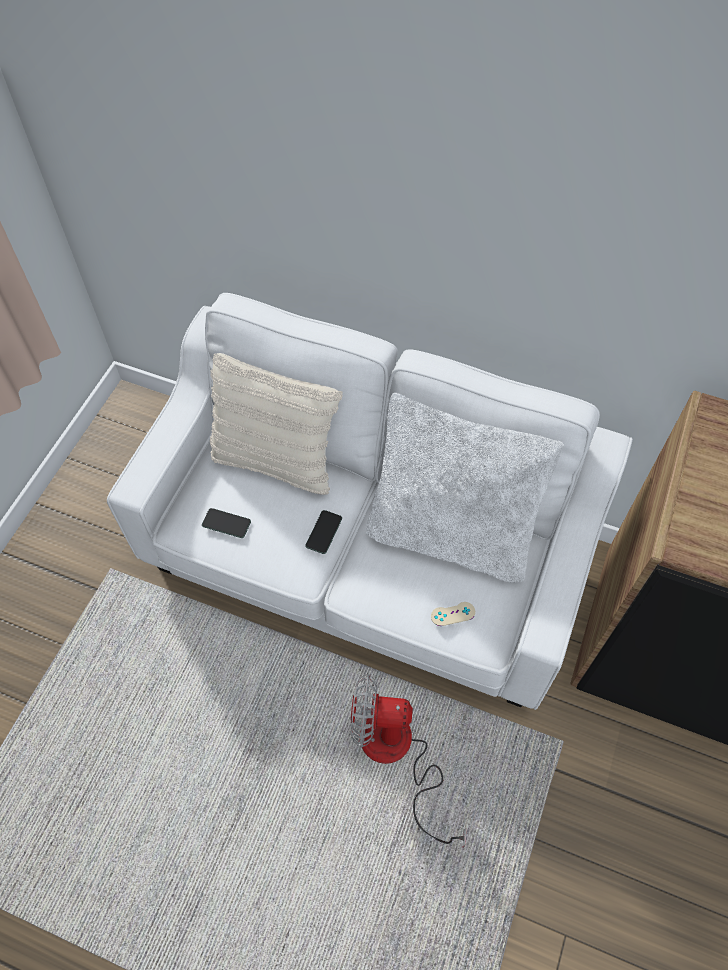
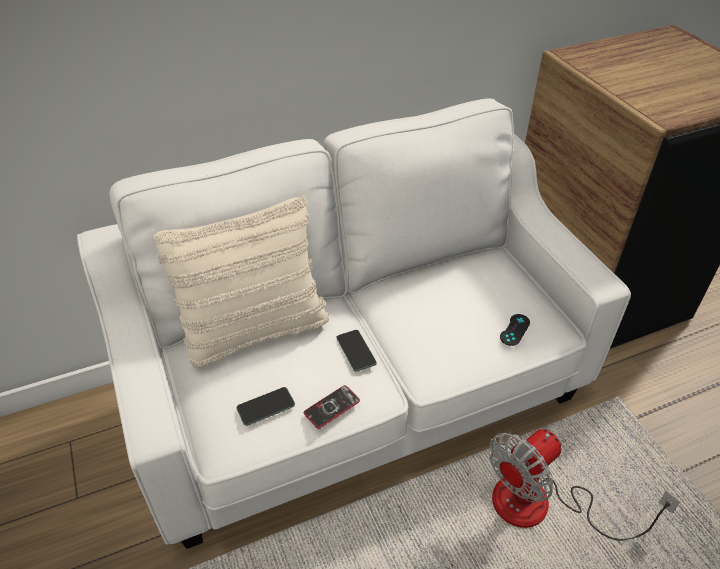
camera: 45 degrees left, 15 degrees down
(264, 559) = (332, 407): none -> phone
(451, 530) = (444, 281): white pillow -> none
(453, 614) = (514, 330): beige game controller -> black game controller

